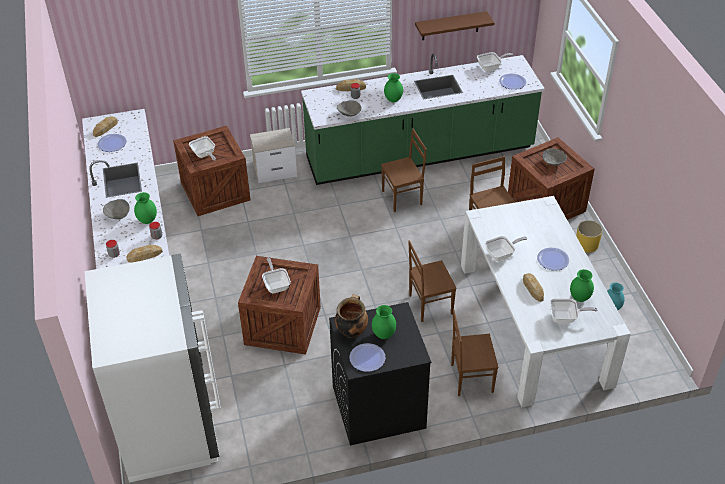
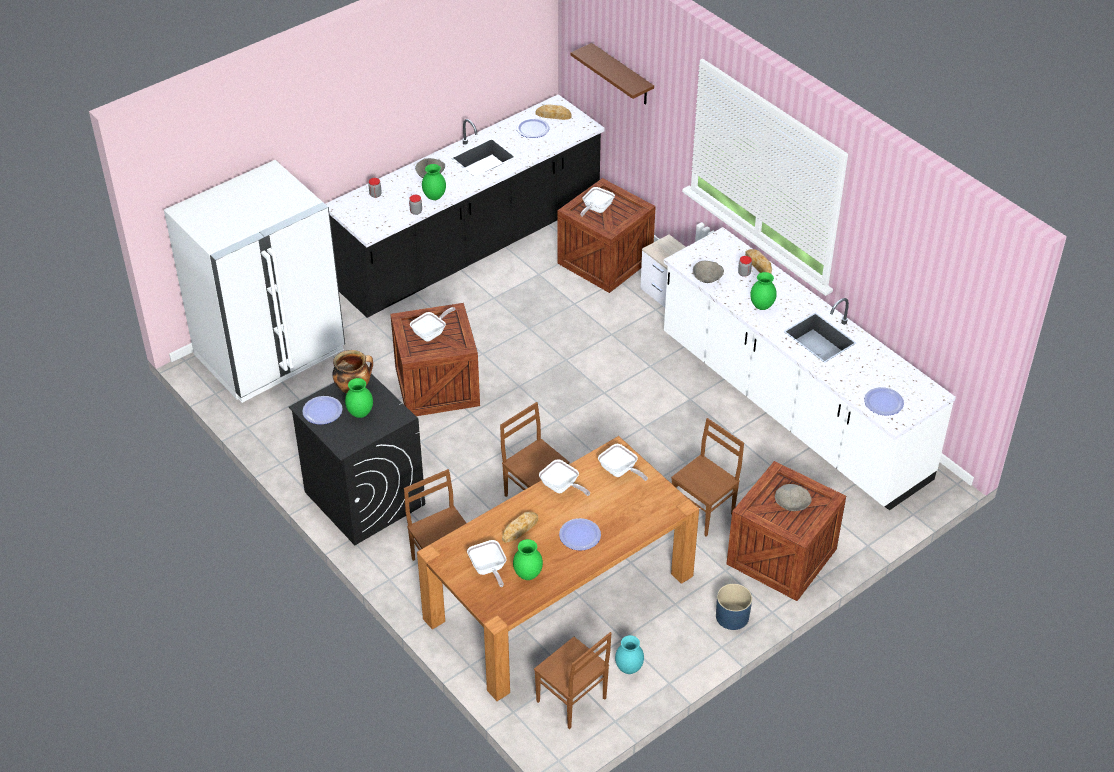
camera: 65 degrees right, 0 degrees up
(144, 255) = (385, 214): bread -> none
(402, 198) = (700, 417): brown chair -> brown chair (571, 701)
(420, 155) = (792, 407): green counter -> white counter
(450, 26) = (896, 288): brown shelf -> brown shelf (622, 75)
(491, 67) = (900, 373): frying pan -> frying pan (620, 471)
(533, 323) = (559, 597): white dining table -> brown dining table
(587, 244) = (732, 617): yellow planter -> blue planter

